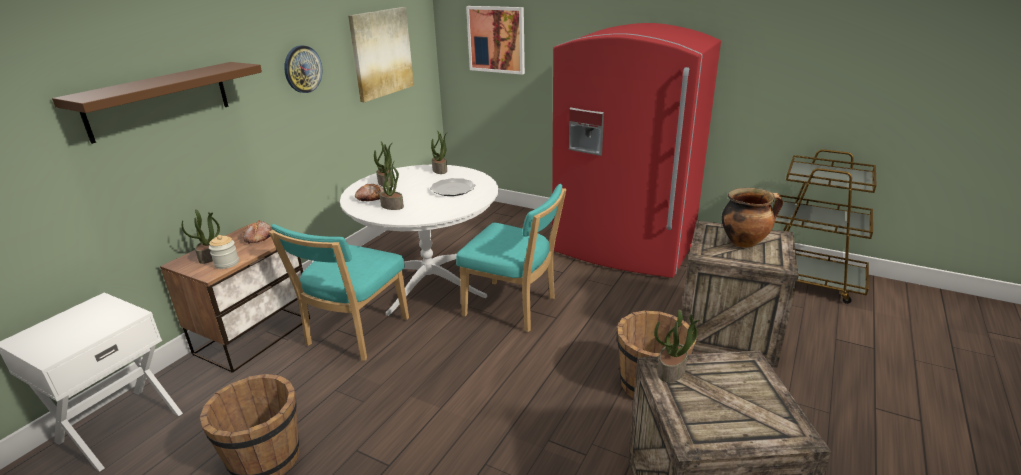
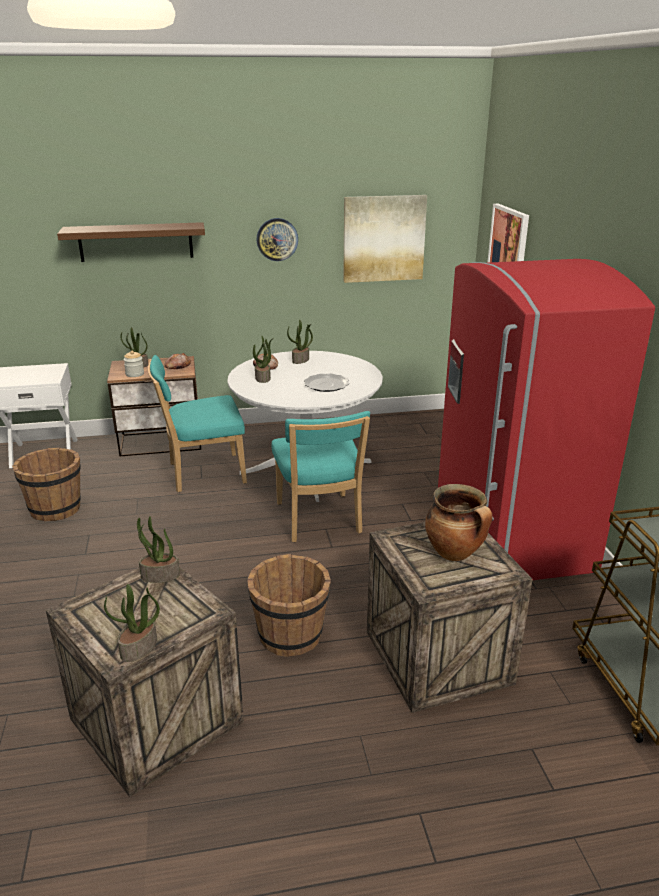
camera: 50 degrees right, 0 degrees up
(440, 170) = (356, 367): potted plant -> potted plant (139, 648)

